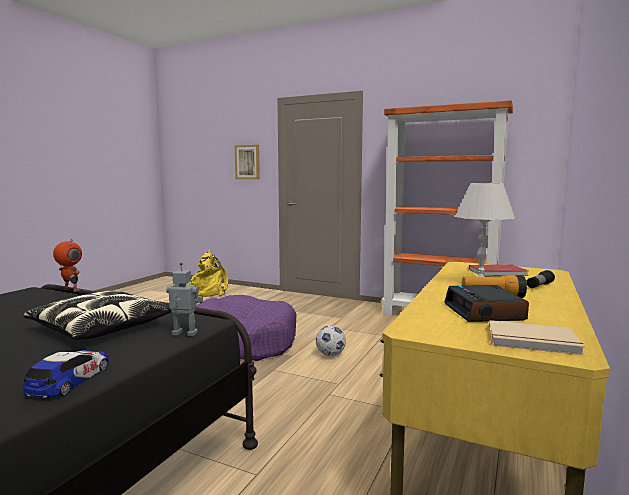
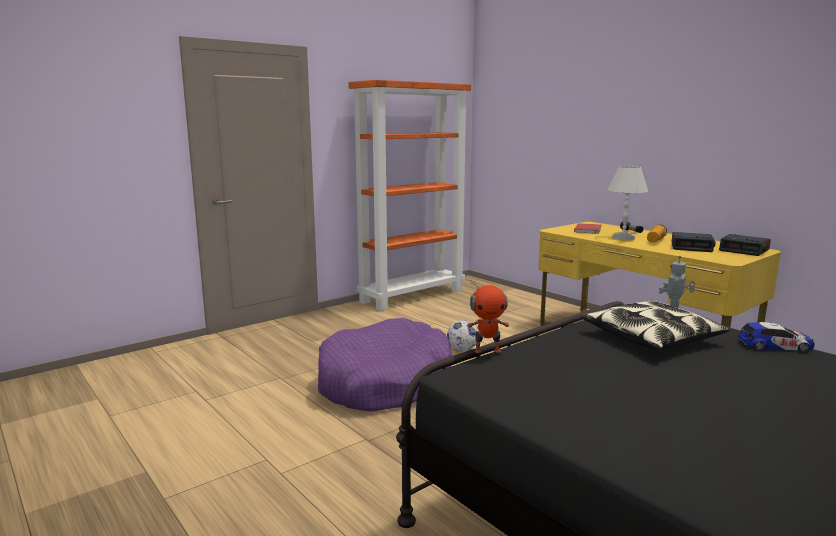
camera: 65 degrees left, 5 degrees up
(70, 290) = (487, 350): toy robot -> toy robot turned 150 degrees counterclockwise
(70, 379) = (775, 345): toy car -> toy car turned 150 degrees clockwise
(210, 292) = (128, 375): yellow backpack -> none
(247, 162) = (127, 140): picture -> none
(533, 341) = (744, 250): beige book -> alarm clock

